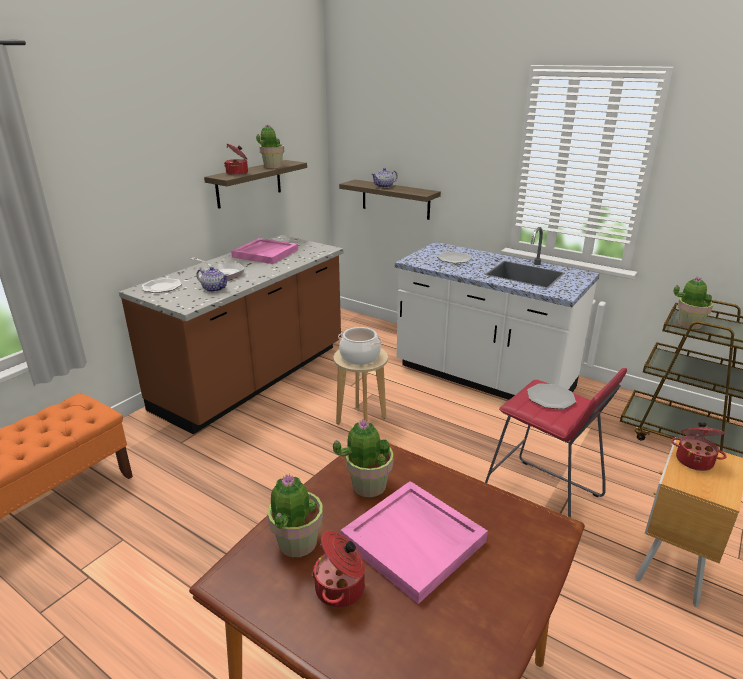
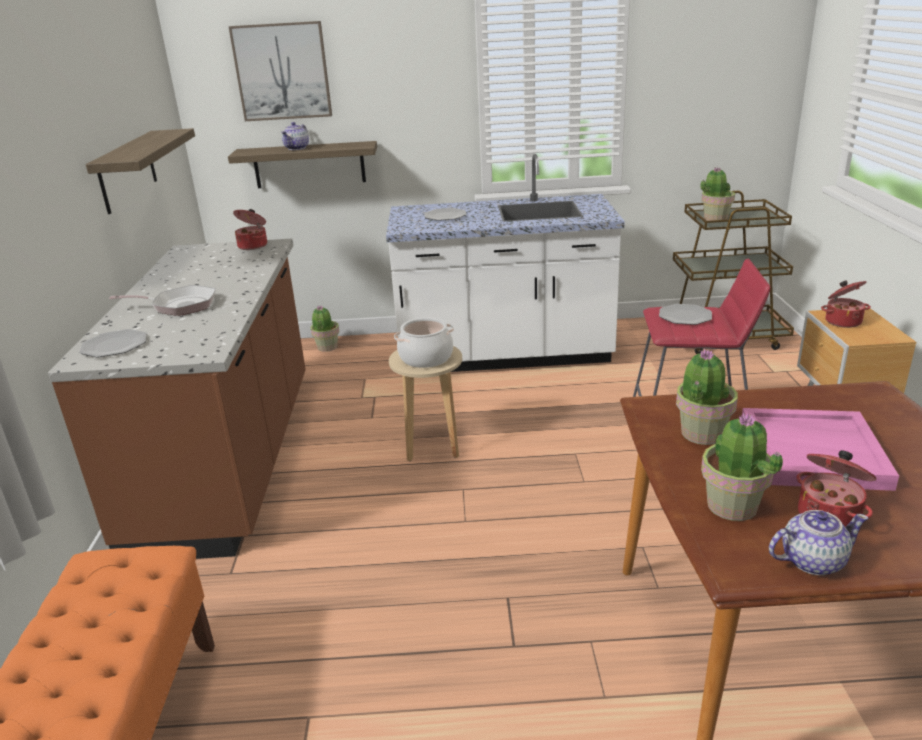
camera: 35 degrees left, 0 degrees up
(214, 289) = (205, 323): teapot -> teapot (811, 561)
(238, 173) = (130, 152): cooking pot -> cooking pot (253, 246)
(265, 253) = (195, 269): pink tray -> none
(272, 166) = (158, 138): potted plant -> potted plant (327, 347)
(388, 131) = (282, 71): none -> picture

